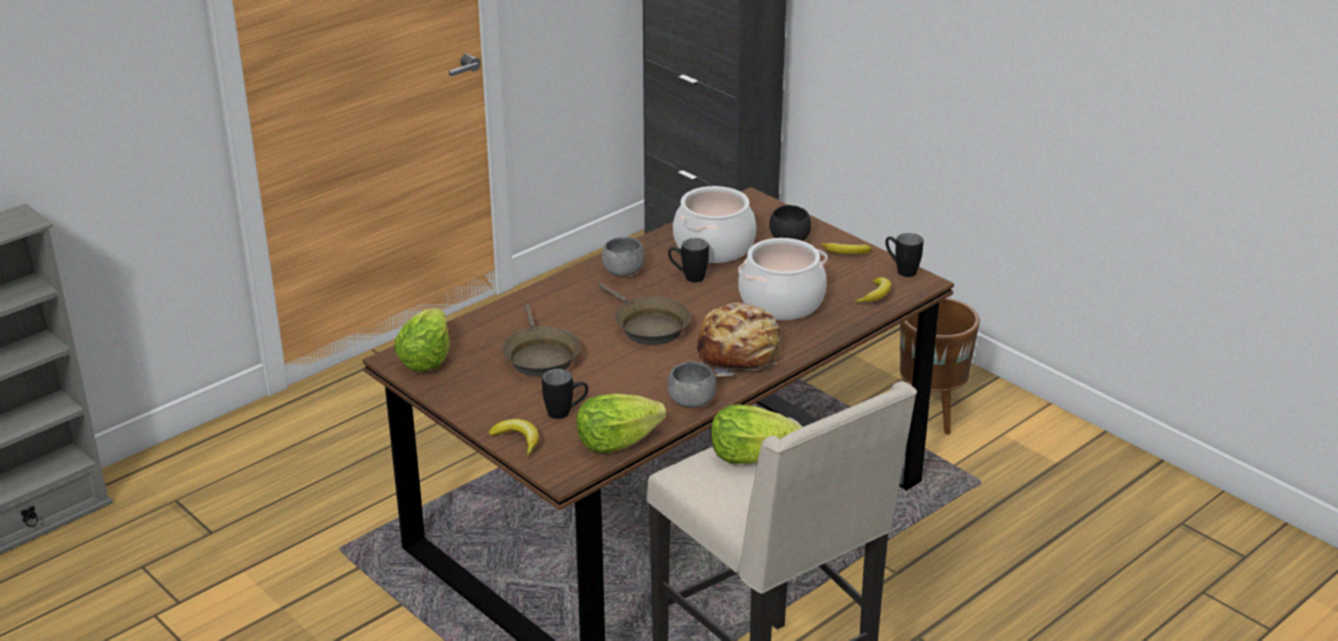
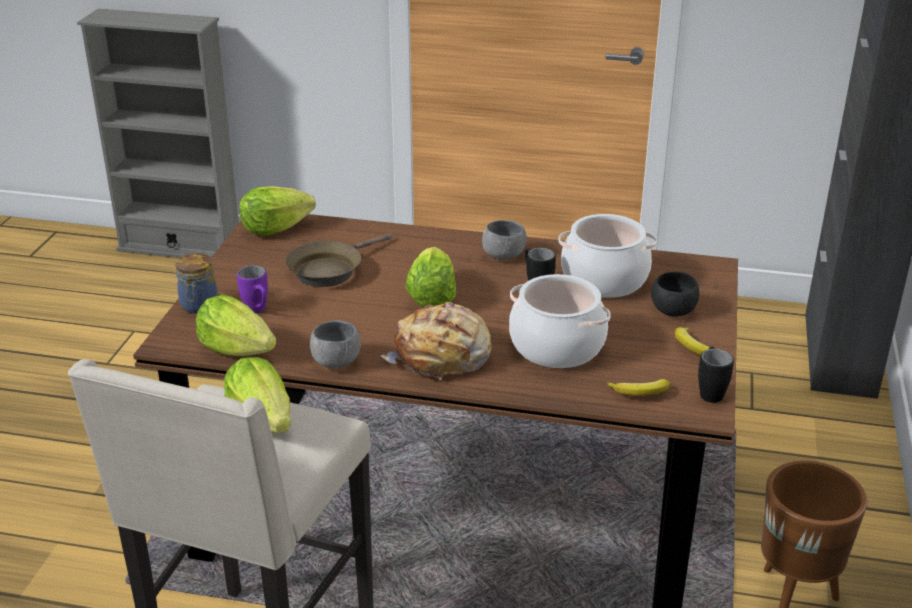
camera: 55 degrees right, 0 degrees up
(517, 440) = (198, 306): banana -> jar
(566, 413) = (258, 311): black mug -> purple mug
(647, 326) = (431, 297): brown frying pan -> lettuce

